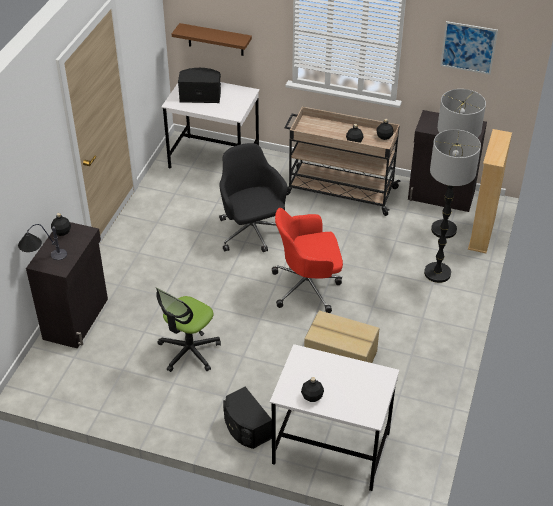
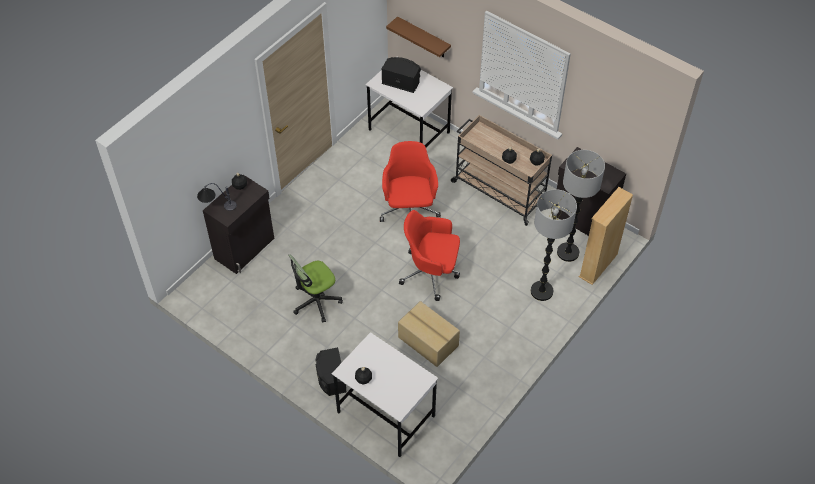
camera: 20 degrees right, 10 degrees up
(252, 233) = (409, 210): black office chair -> red office chair
(468, 47) = (615, 112): picture -> none

